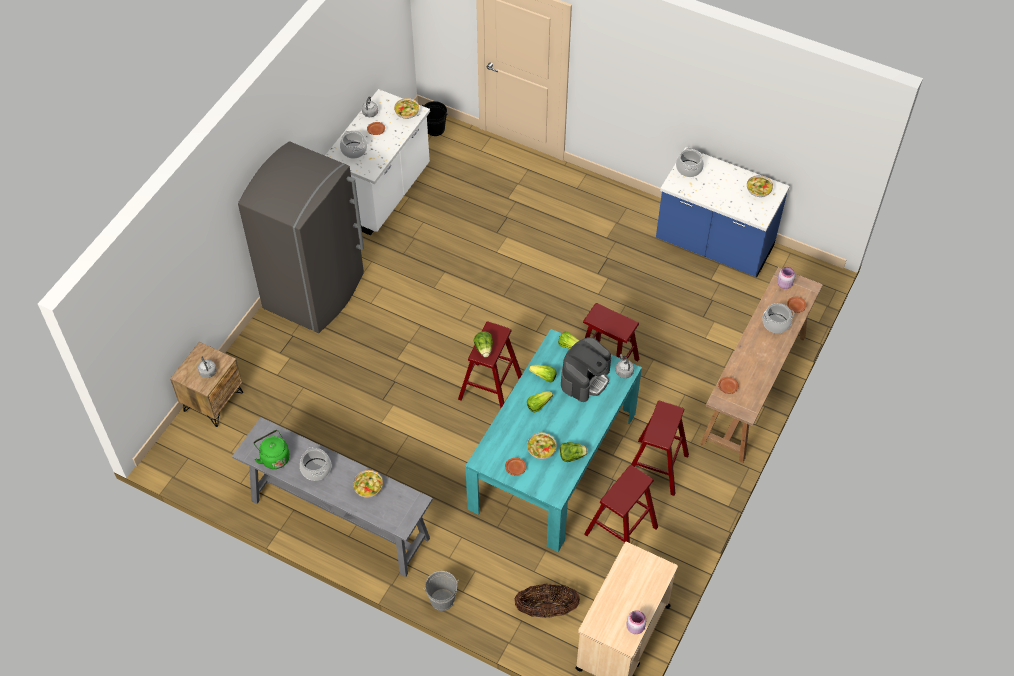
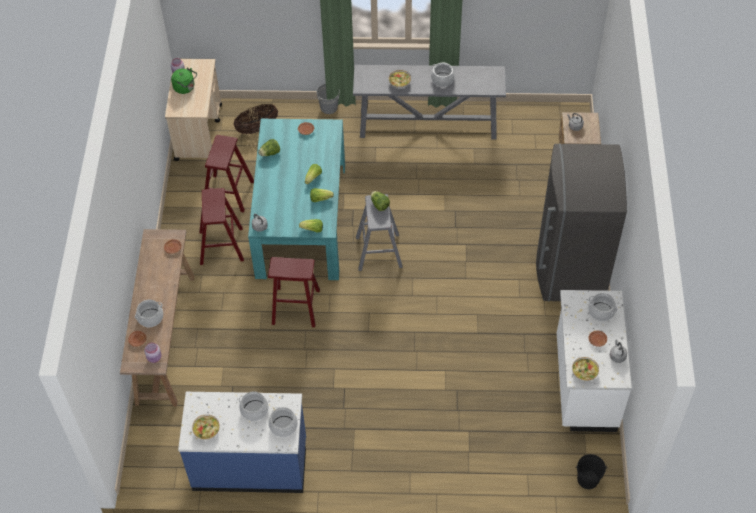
camera: 155 degrees right, 0 degrees up
(274, 457) = (476, 75): green kettle -> green kettle (185, 88)
(490, 388) = (379, 252): red stool -> grey stool
(541, 450) = (294, 149): bowl -> none
(585, 378) = (288, 210): coffee machine -> none
(709, 190) = (254, 410): none -> cooking pot

